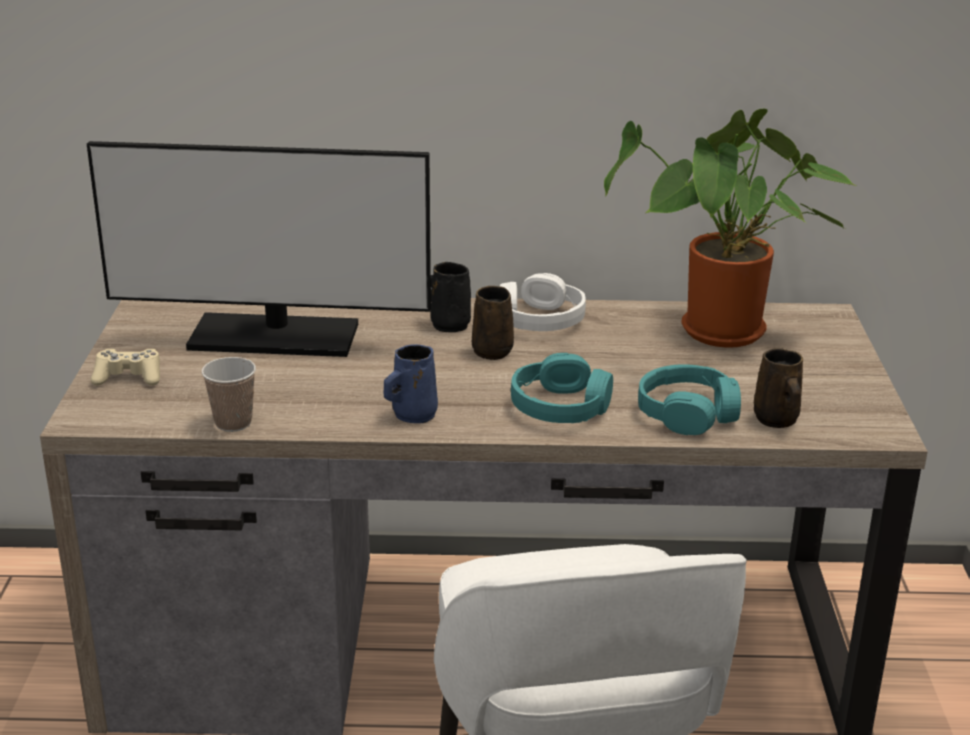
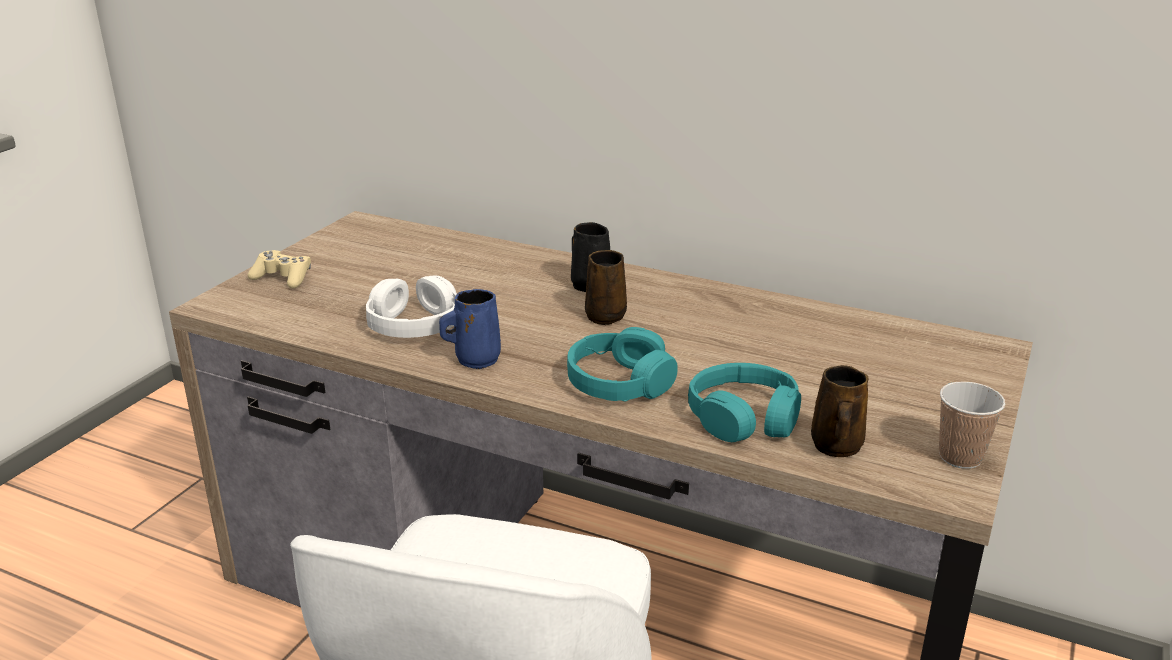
camera: 25 degrees right, 0 degrees up
(233, 423) = (320, 333): cup -> cup (960, 457)
(274, 336) = (430, 267): monitor -> none
(540, 320) = (679, 296): white headphones -> white headphones (415, 324)
(720, 336) = (850, 346): potted plant -> none

